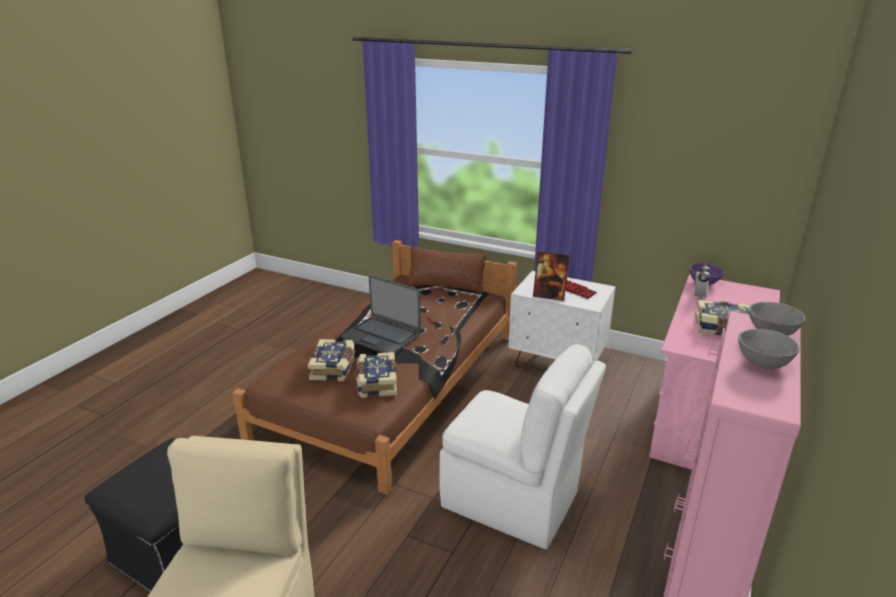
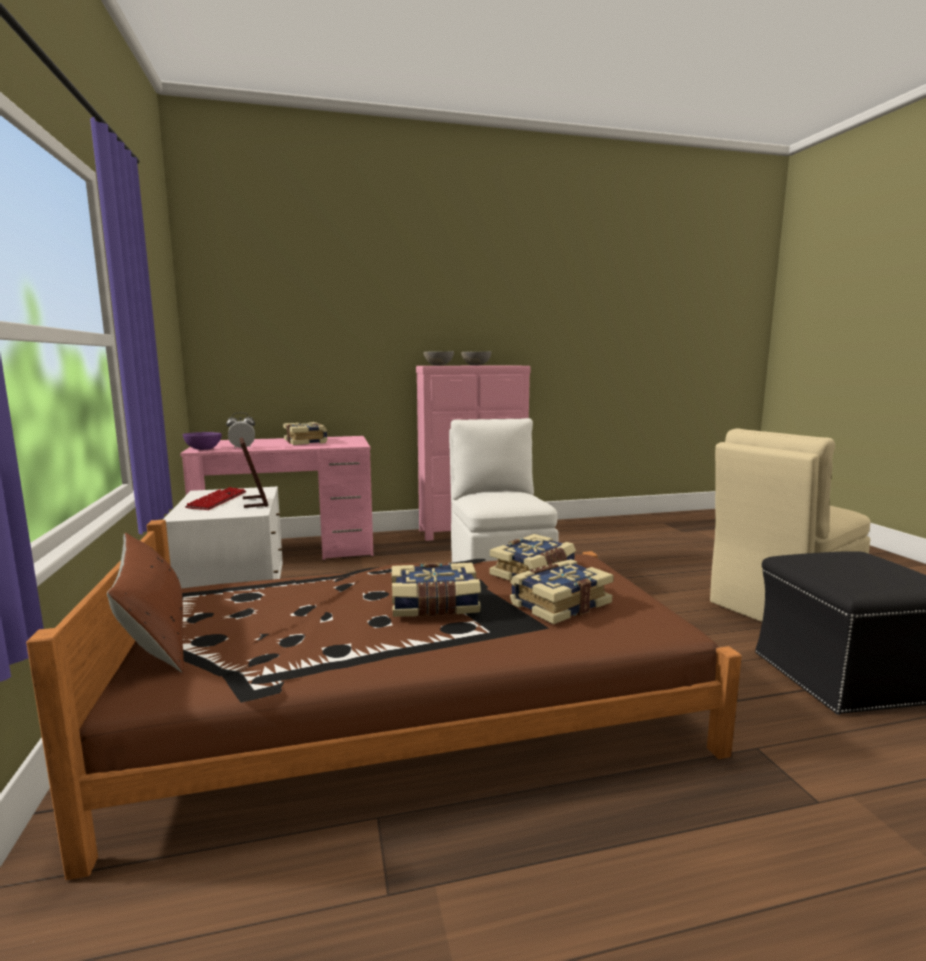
camera: 130 degrees left, 15 degrees down
(382, 336) = (434, 606): laptop -> book

